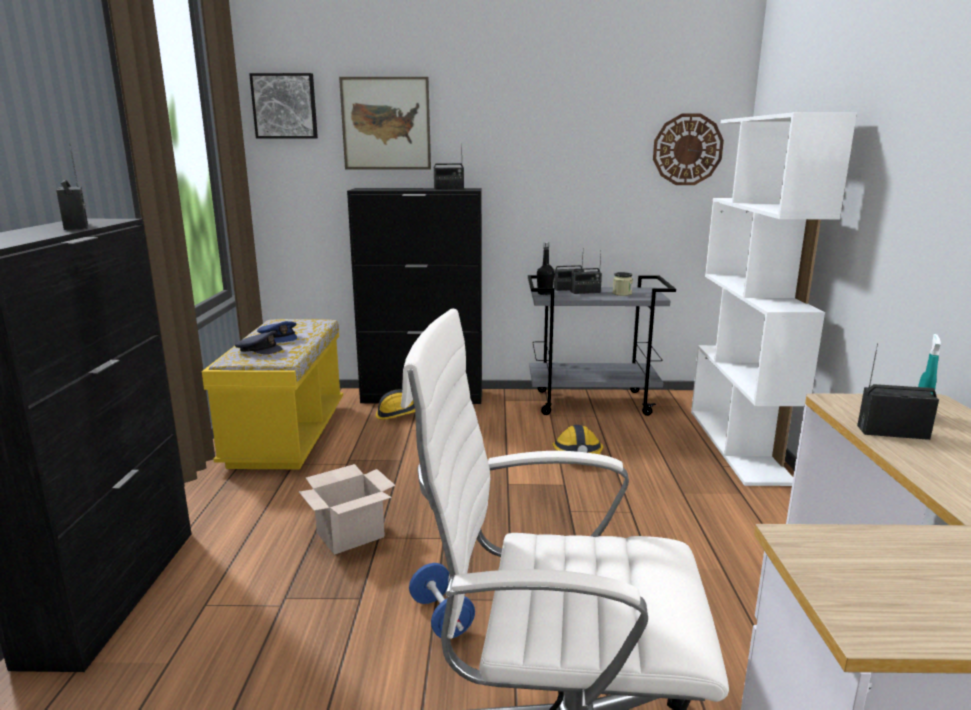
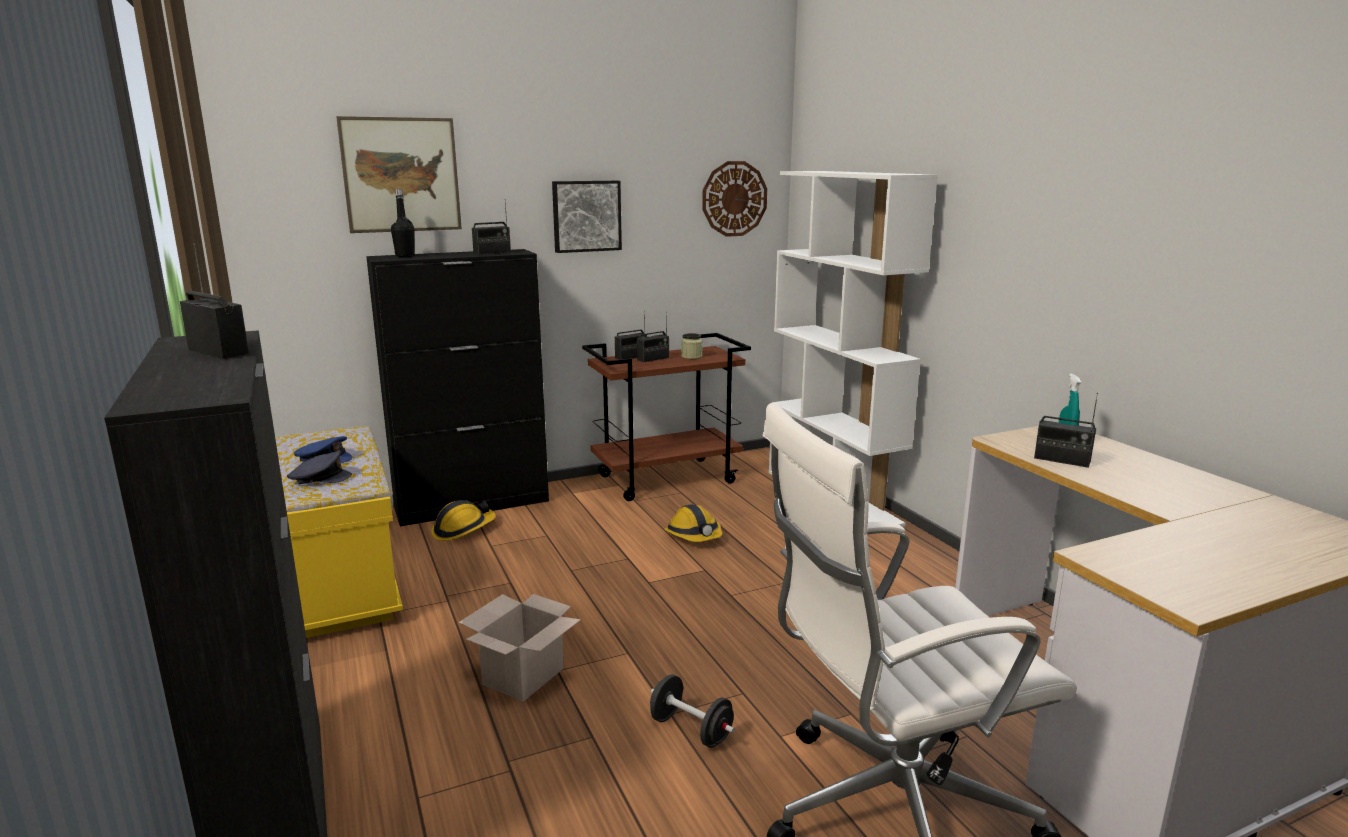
camera: 25 degrees left, 0 degrees up
(285, 106) = (260, 153): picture -> picture (586, 216)
(441, 618) = (691, 730): blue dumbbell -> black dumbbell
(545, 293) = (613, 365): black bottle -> black bottle (405, 256)
(593, 402) = (667, 479): grey cart -> brown cart
(892, 432) = (1062, 460): radio -> radio turned 135 degrees counterclockwise

